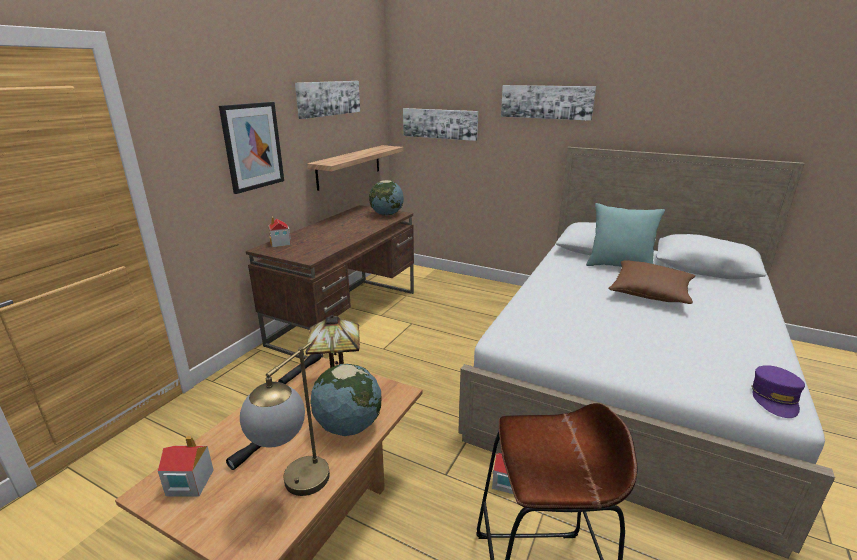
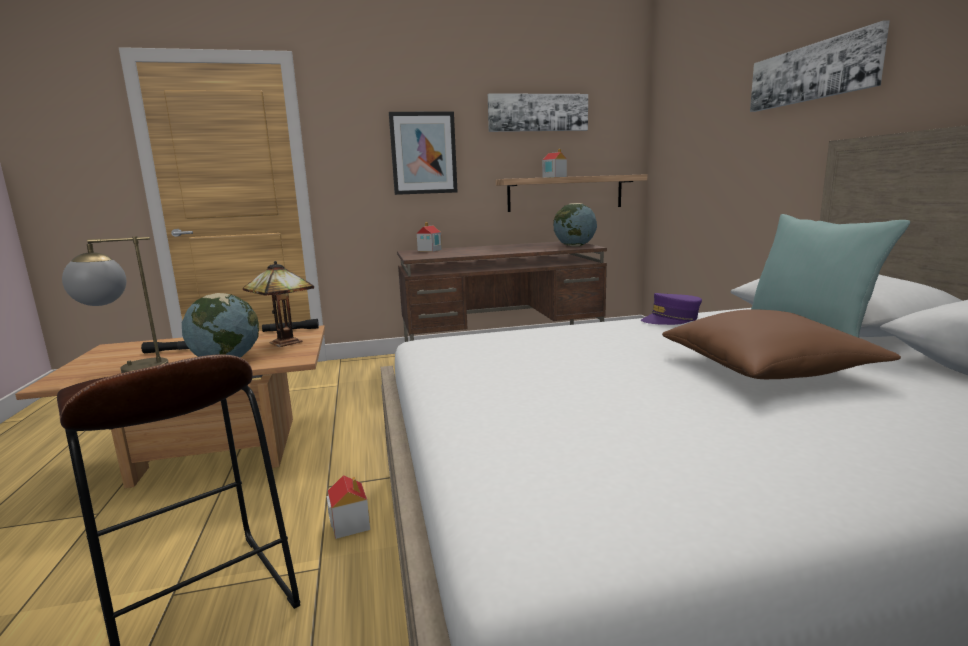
camera: 50 degrees right, 10 degrees down
(189, 482) = (124, 350): toy house -> toy house (554, 177)
(440, 123) = (690, 139): picture -> none
(774, 398) = (556, 528): purple cap -> purple cap (671, 319)

